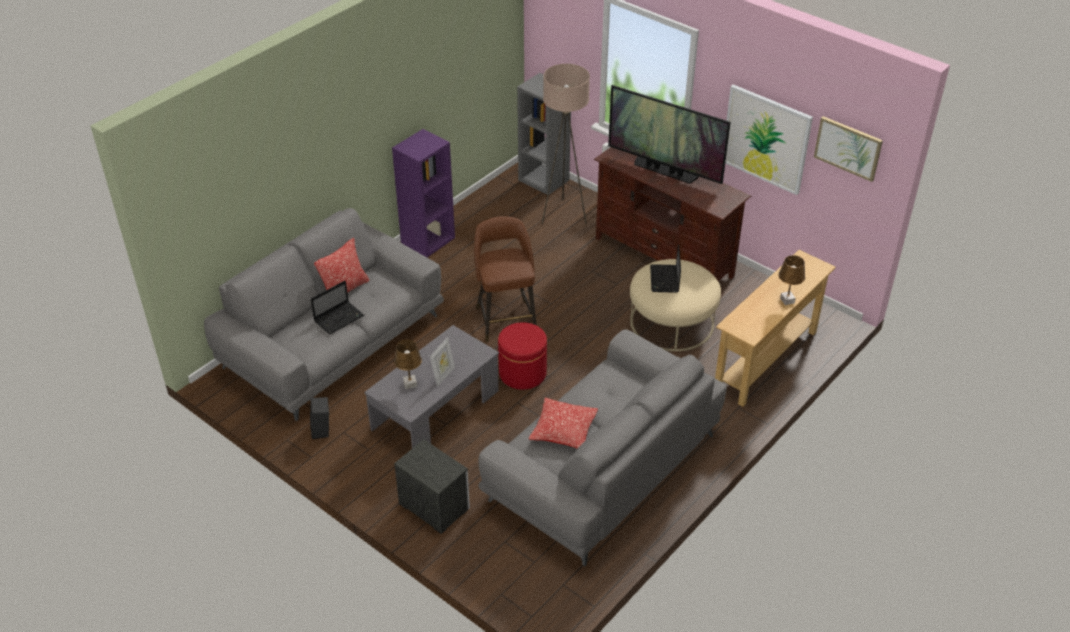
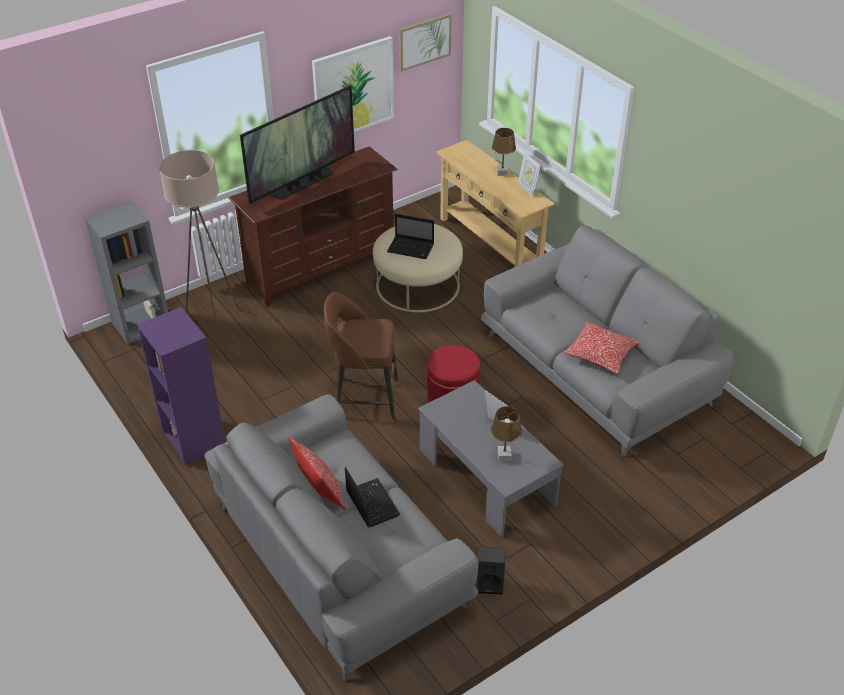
camera: 75 degrees left, 0 degrees up
(433, 505) = (623, 500): nightstand -> none
(767, 323) = (527, 189): none -> picture frame

